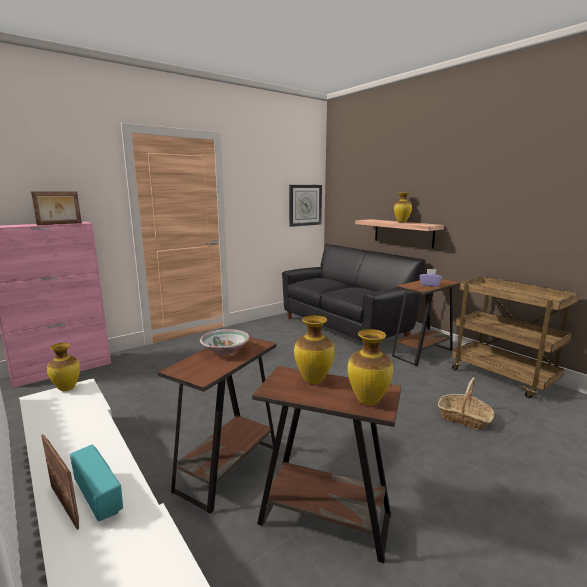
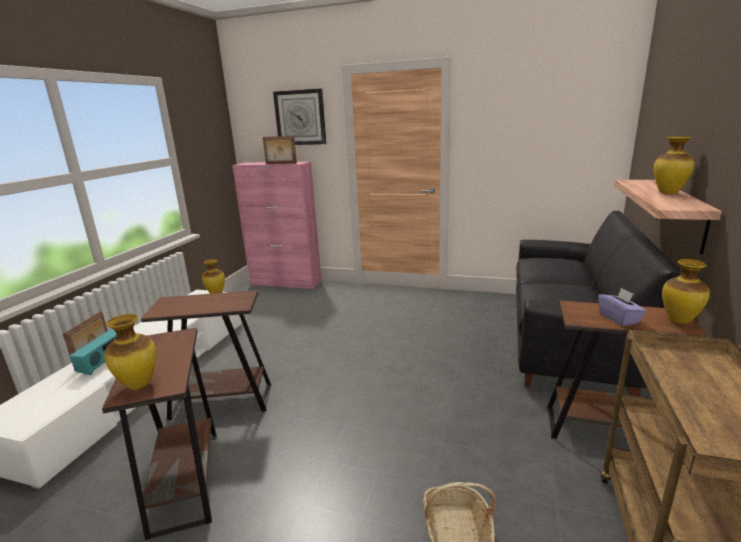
camera: 55 degrees right, 5 degrees up
(225, 351) = (213, 300): bowl -> none
(305, 205) = (587, 147): wall clock -> wall clock (300, 117)
(313, 380) = (173, 349): vase -> vase (679, 320)

